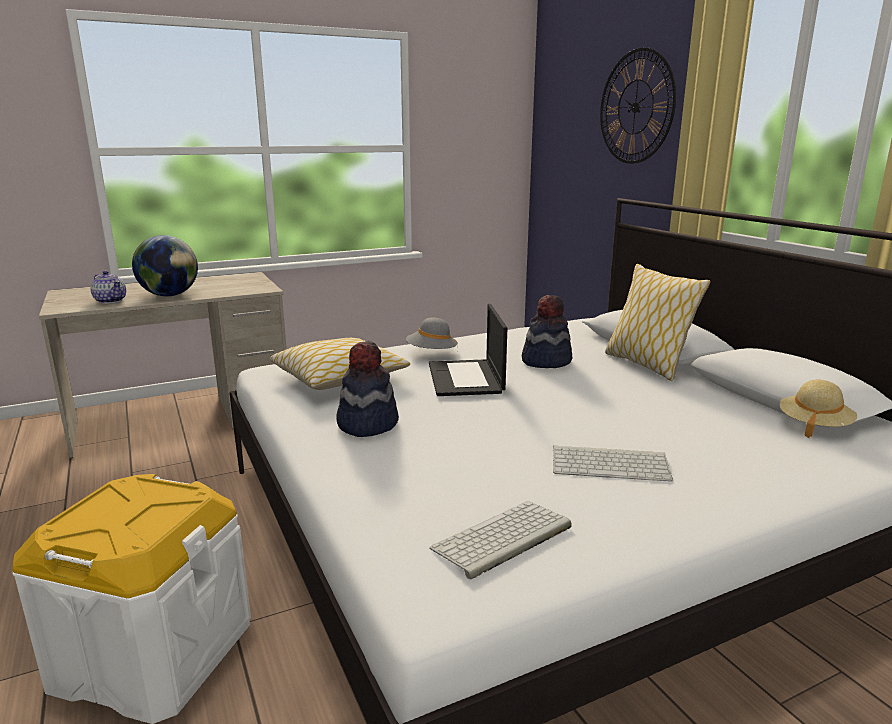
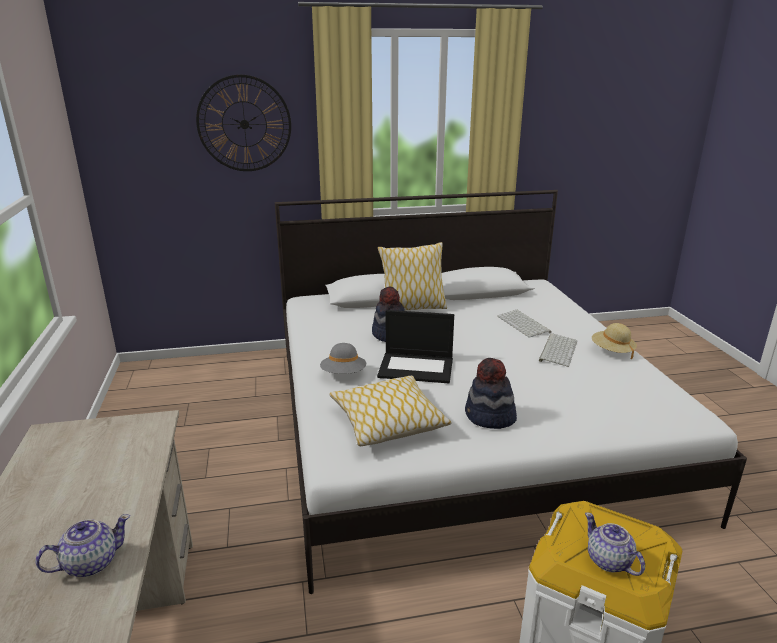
camera: 75 degrees left, 5 degrees up
(97, 510) = (609, 561): none -> teapot
(169, 295) = (112, 501): globe -> none
(502, 539) = (639, 392): keyboard -> keyboard (524, 324)
(813, 425) = (516, 295): beige hat -> beige hat (612, 351)

